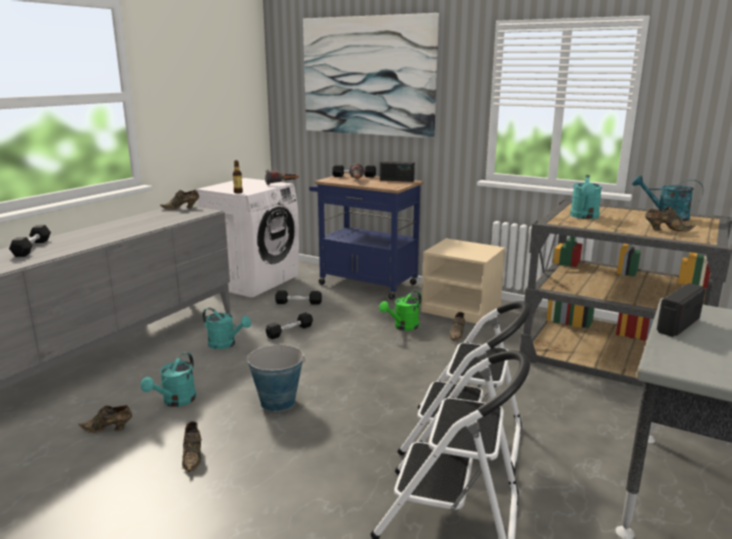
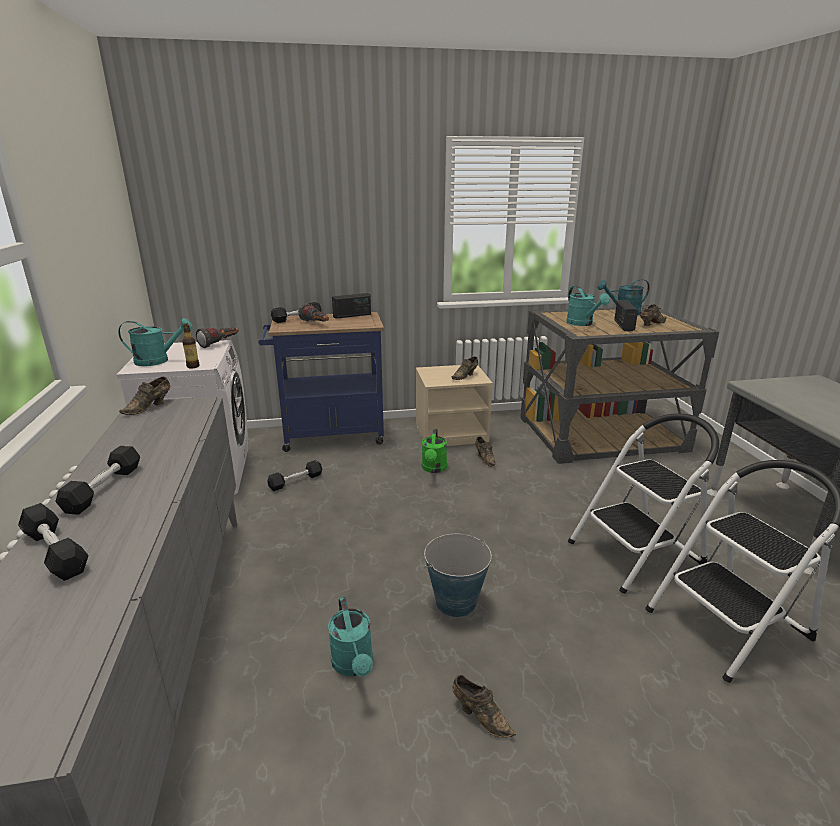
camera: 40 degrees left, 5 degrees up
(108, 429) = (333, 753): brown shoe -> brown shoe (465, 376)
(226, 344) = (295, 565): turquoise watering can -> turquoise watering can (158, 361)
(289, 331) = (339, 518): black dumbbell -> black dumbbell (104, 488)
(368, 76) = (294, 198): picture -> none
(677, 325) = (785, 400): radio -> radio (623, 326)

